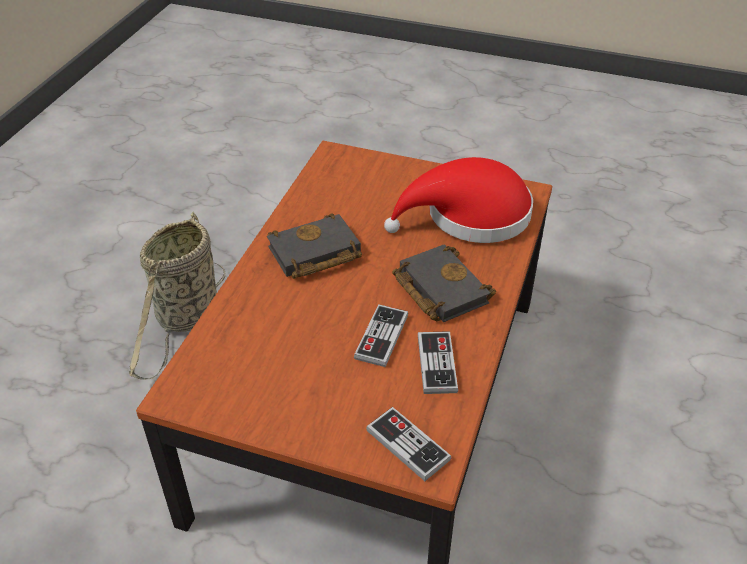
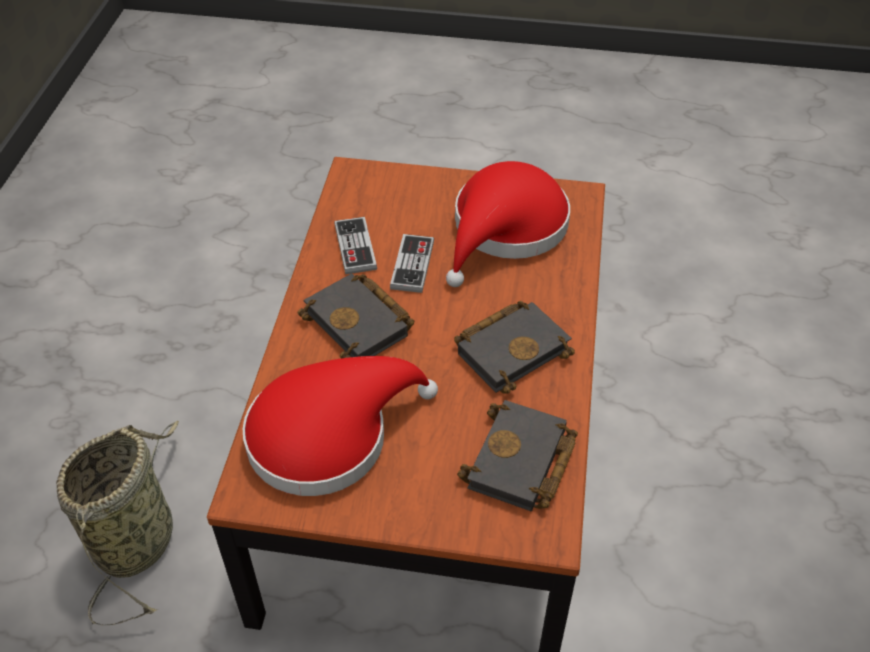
camera: 170 degrees right, 5 degrees up
(186, 319) = (701, 528): basket -> basket (138, 537)
(274, 363) = (505, 230): none -> red hat
(337, 186) = (521, 464): none -> black book
(408, 445) = (373, 184): game controller -> none

